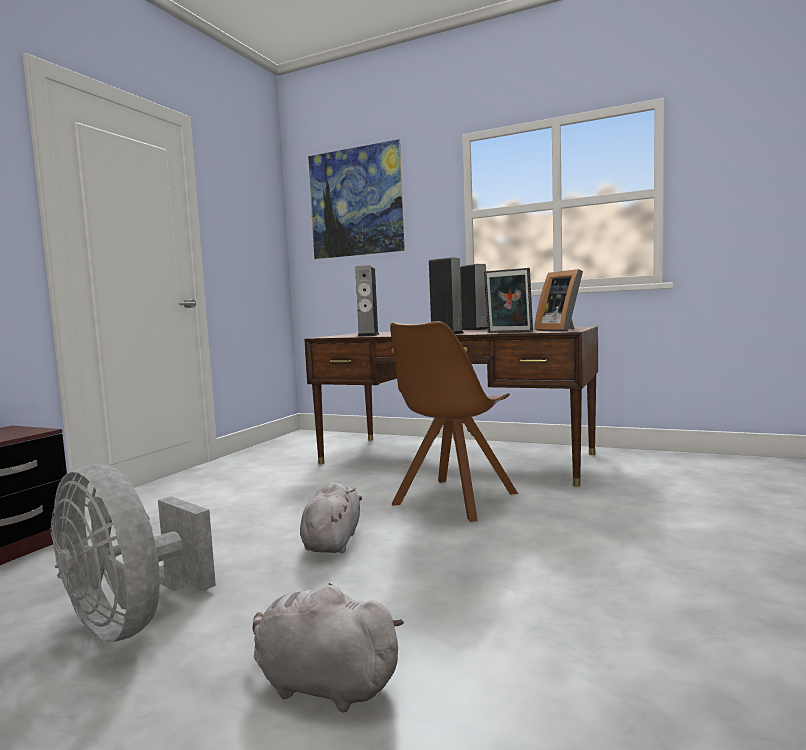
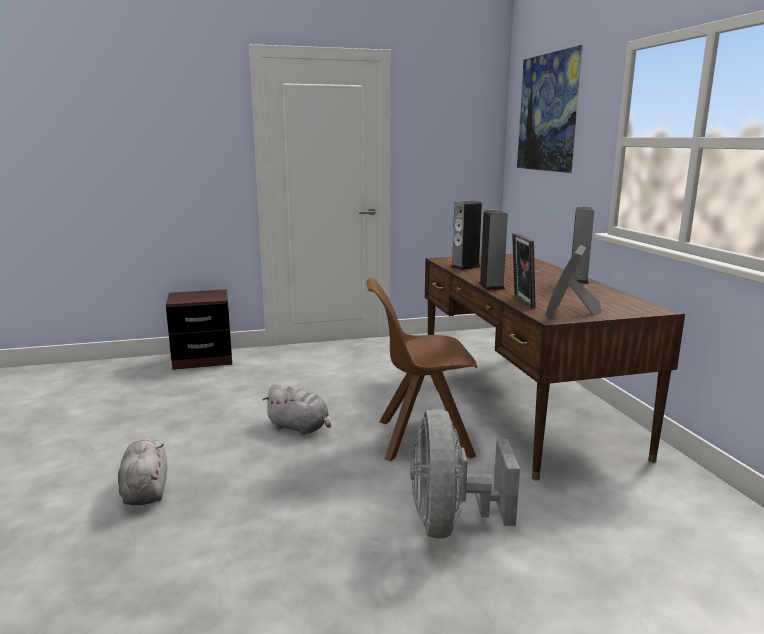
camera: 50 degrees right, 10 degrees up
(132, 621) = (165, 422): grey fan -> grey fan (451, 523)
(333, 541) = (300, 428): grey plush toy -> grey plush toy turned 60 degrees clockwise

